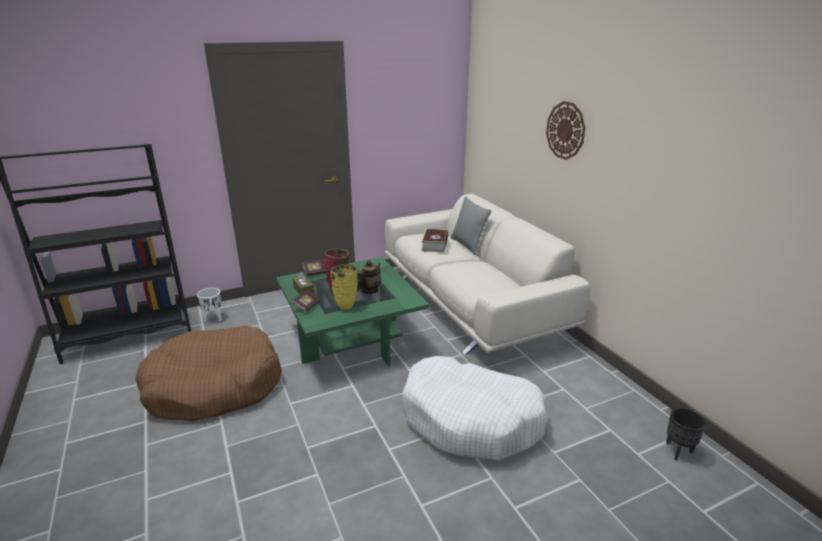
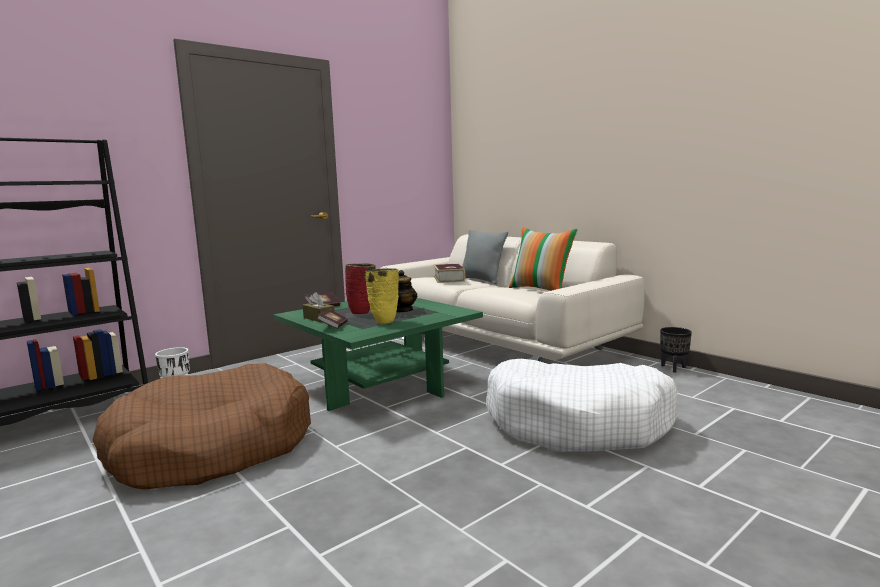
camera: 15 degrees left, 15 degrees down
(499, 278) = (541, 290): none -> pillow
(565, 130) = (584, 128): wall clock -> none
(678, 451) = (816, 412): black planter -> black planter (674, 368)

